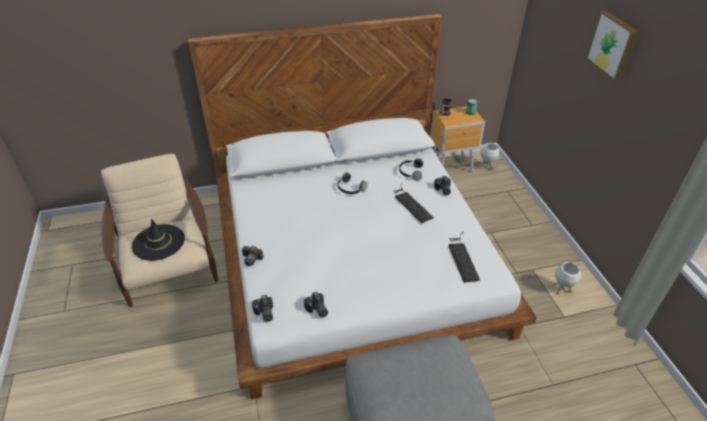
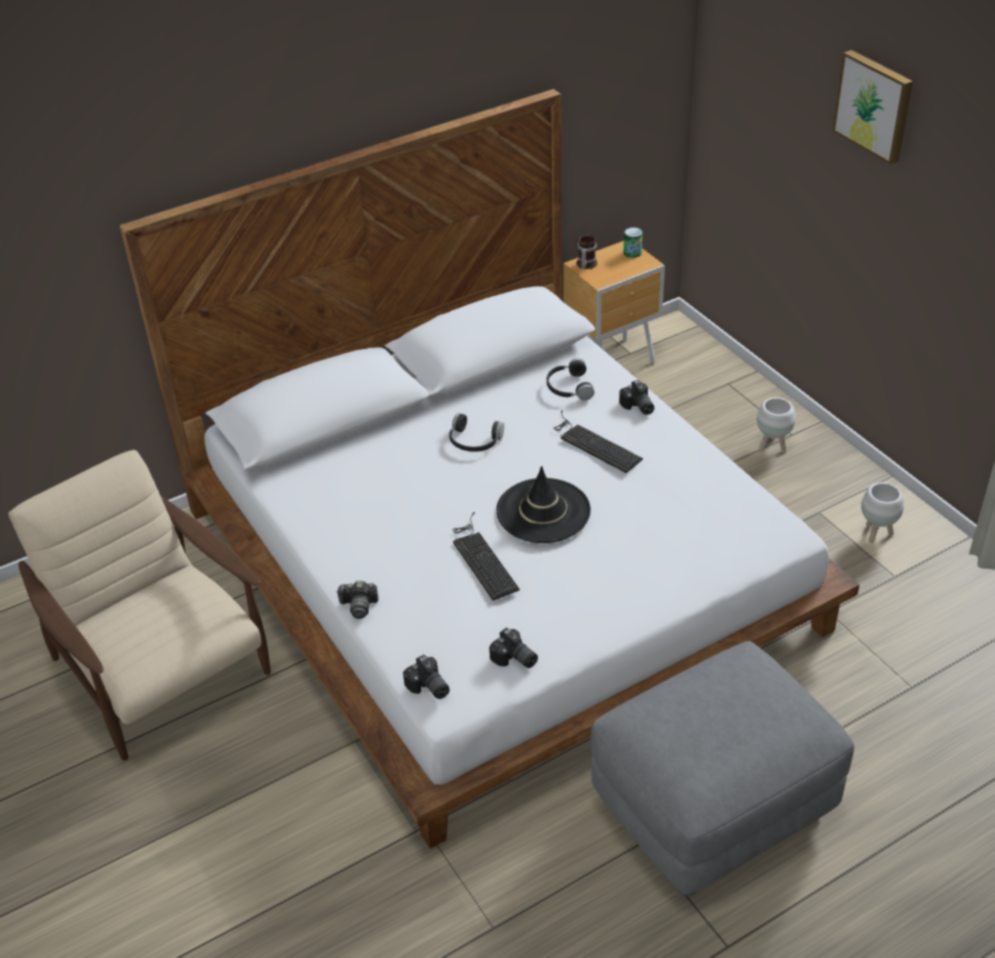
camera: 15 degrees left, 0 degrees up
(158, 242) = (157, 623): black hat -> black hat (543, 511)
(462, 257) = (716, 514): keyboard -> keyboard (482, 558)
(486, 167) = (676, 346): white planter -> white planter (772, 446)

